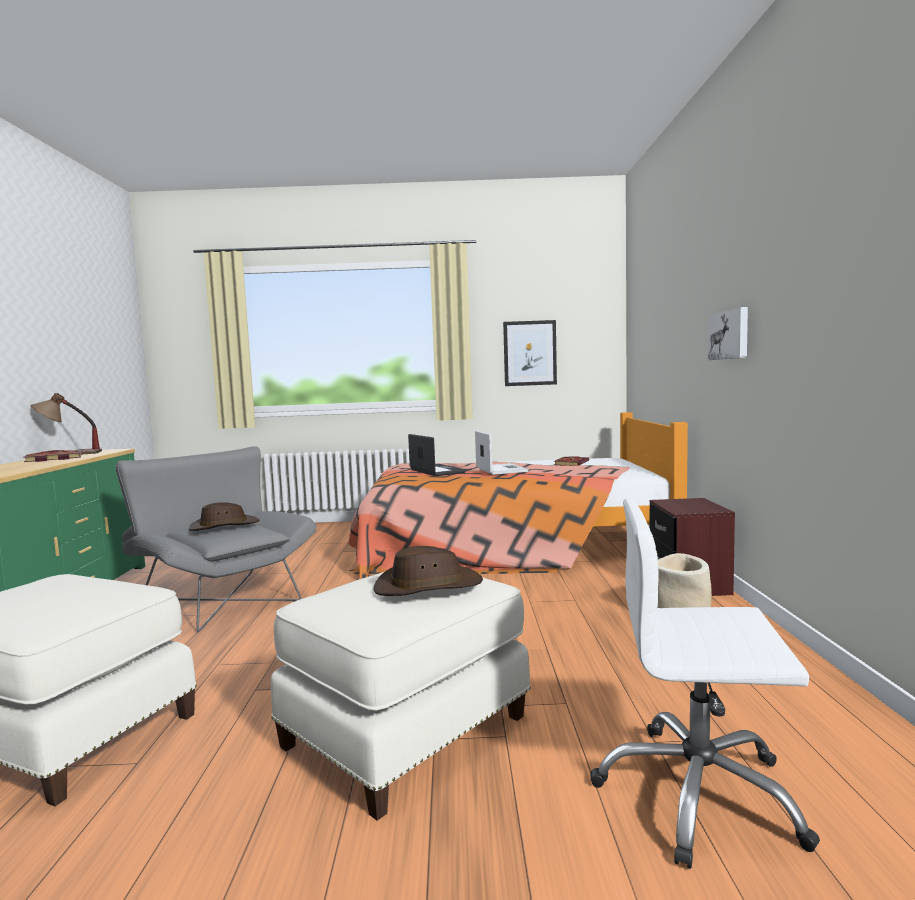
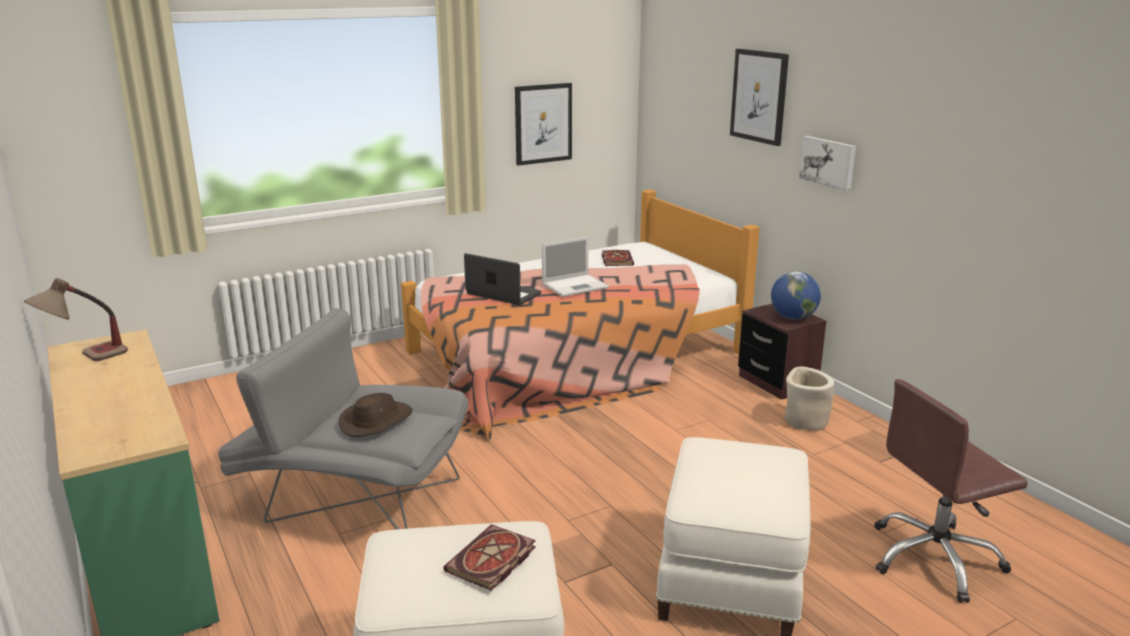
camera: 30 degrees left, 15 degrees up
(52, 459) = (101, 377): book -> book (491, 561)
(427, 586) = (759, 467): brown hat -> none
(500, 469) = (576, 286): laptop -> laptop turned 105 degrees clockwise
(685, 293) = (759, 96): none -> picture
(697, 507) = (793, 317): none -> globe
(698, 793) = (934, 559): white office chair -> brown office chair

